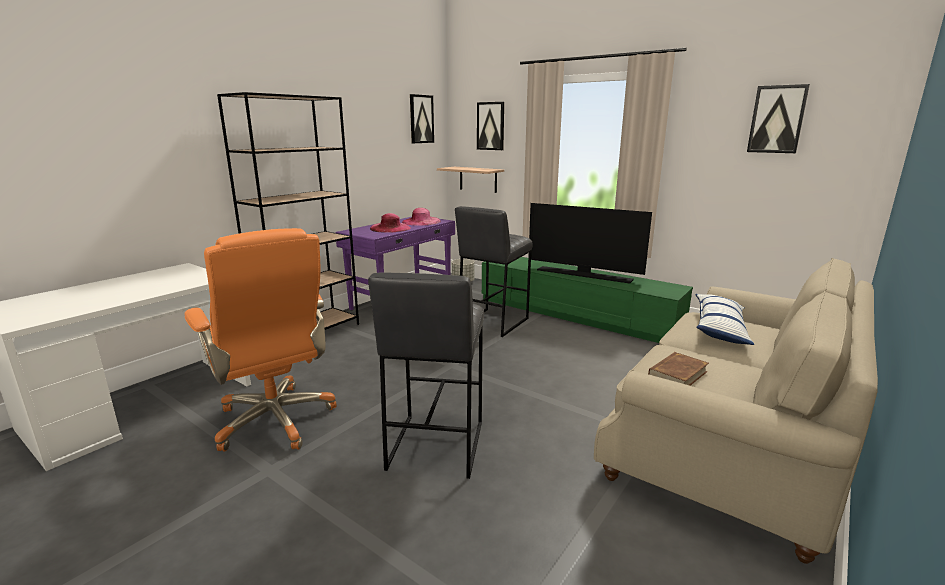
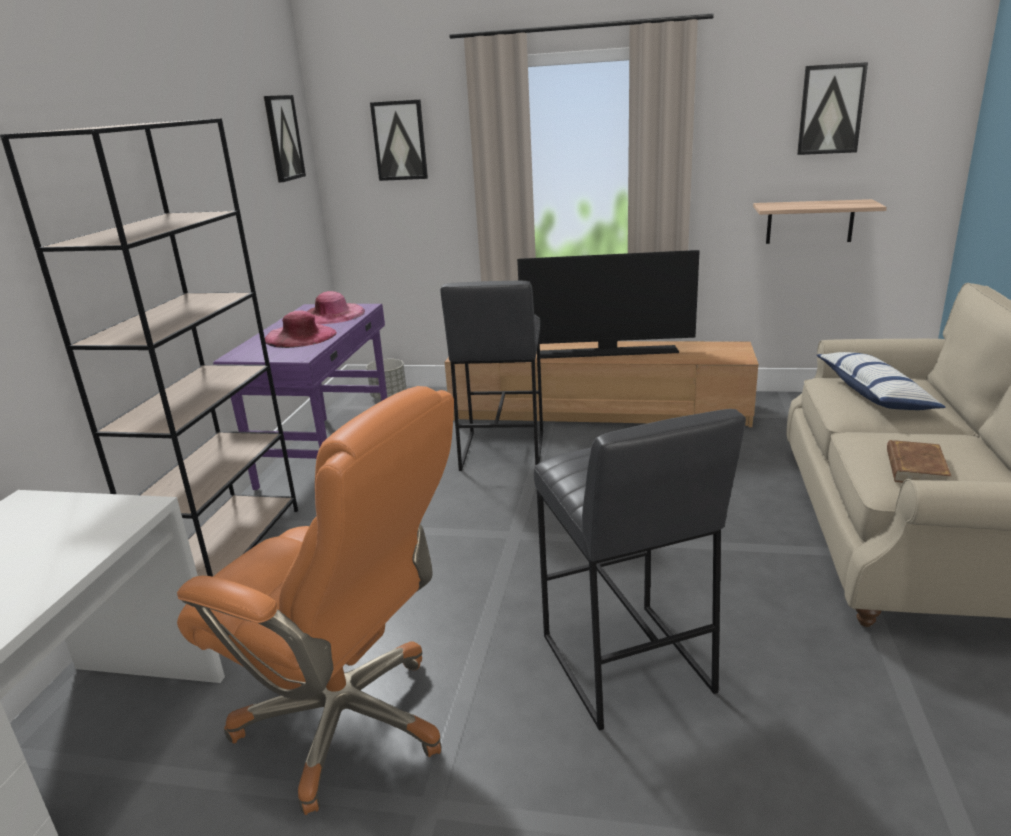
camera: 25 degrees left, 5 degrees up
(478, 179) = (386, 229): shelf -> shelf (809, 222)
(576, 315) = (599, 411): green tv stand -> brown tv stand

